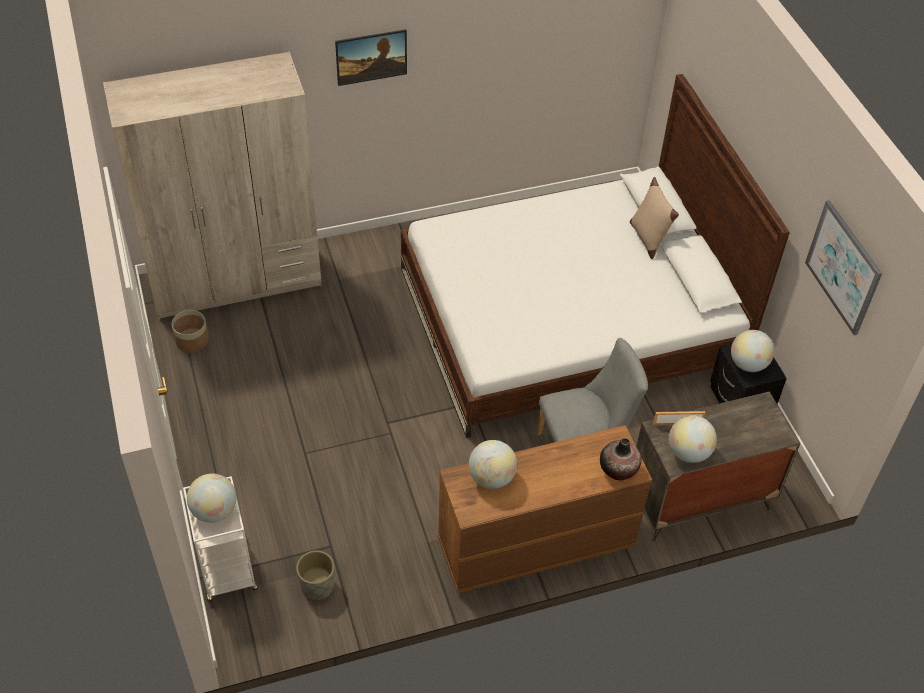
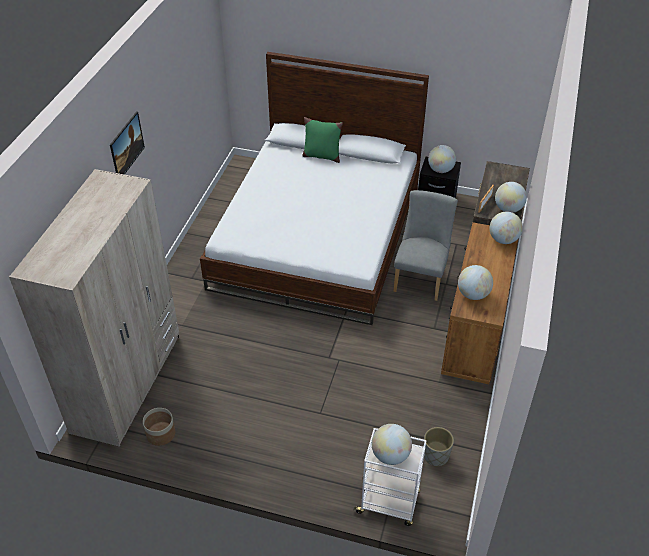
camera: 55 degrees left, 5 degrees down
(618, 469) = (503, 240): vase -> globe
(648, 238) = (321, 156): beige pillow -> green pillow
(843, 267) = (486, 63): picture -> none

